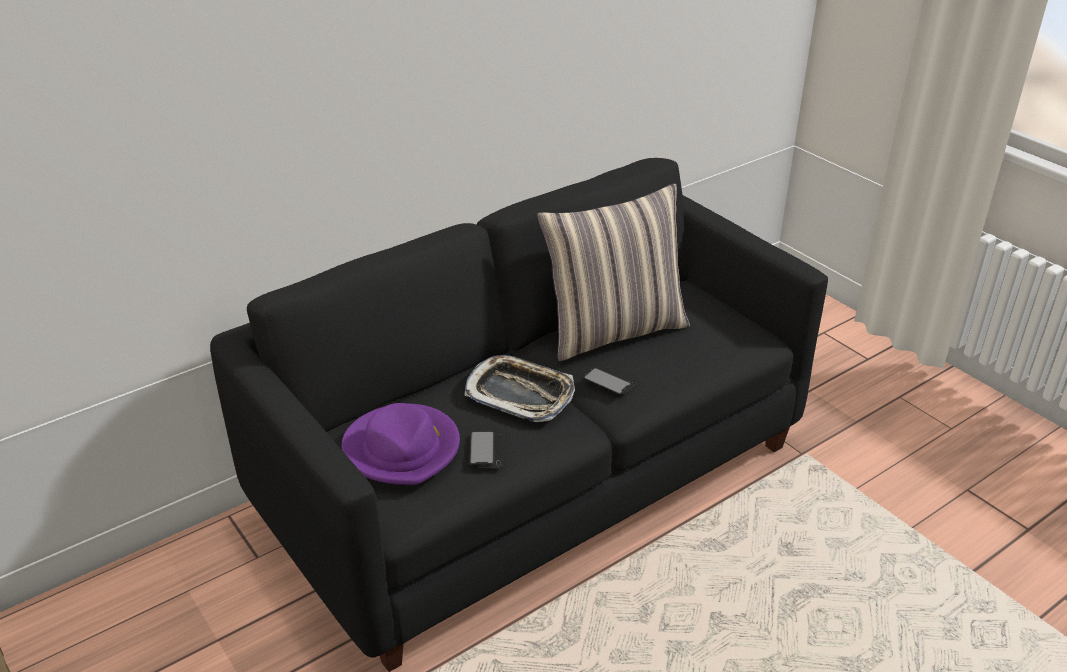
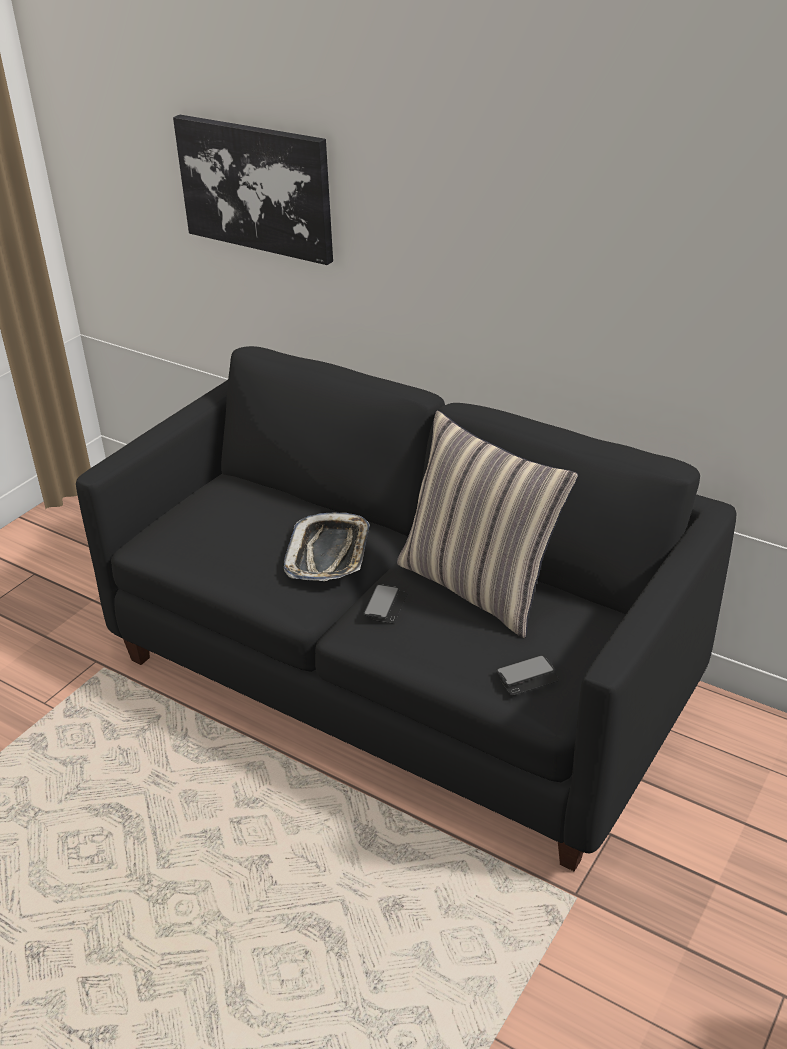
camera: 70 degrees right, 0 degrees up
(183, 129) = (256, 187): none -> picture
(403, 448) = (221, 514): purple hat -> none
(486, 451) = (237, 557): phone -> phone (527, 676)

